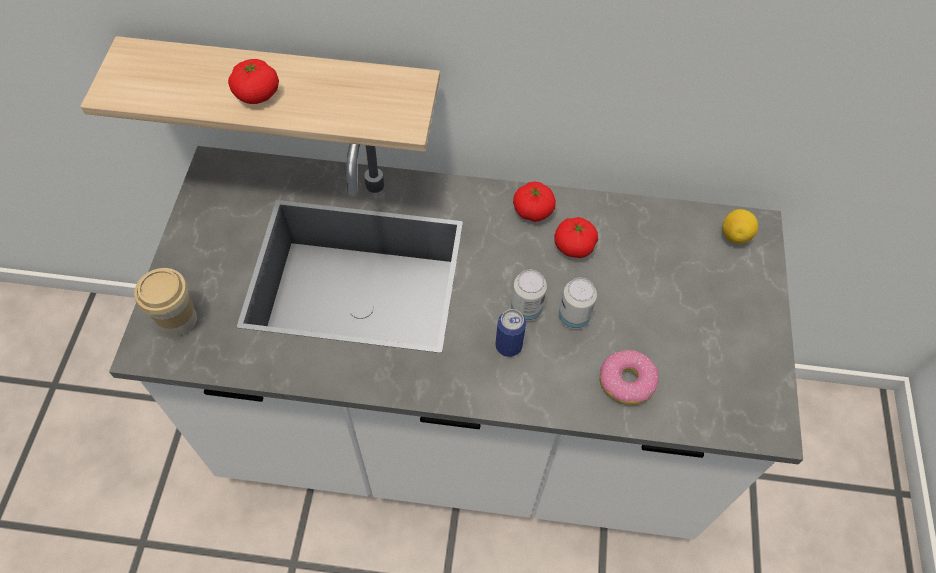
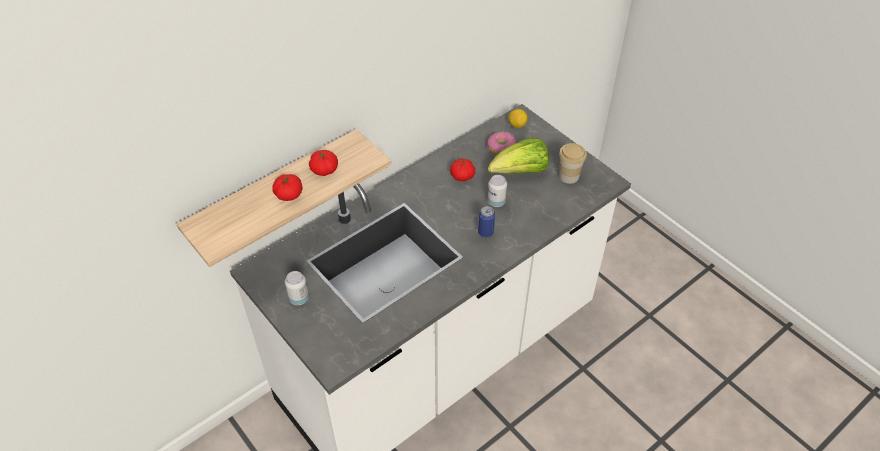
camera: 45 degrees left, 10 degrees down
(178, 320) = (331, 343): cup -> cup (569, 176)
(526, 309) = (474, 214): can -> can (299, 298)
(533, 210) = (428, 176): tomato -> tomato (324, 170)
(626, 381) = (544, 208): donut -> donut (501, 147)
(656, 304) = (520, 172): none -> lettuce

